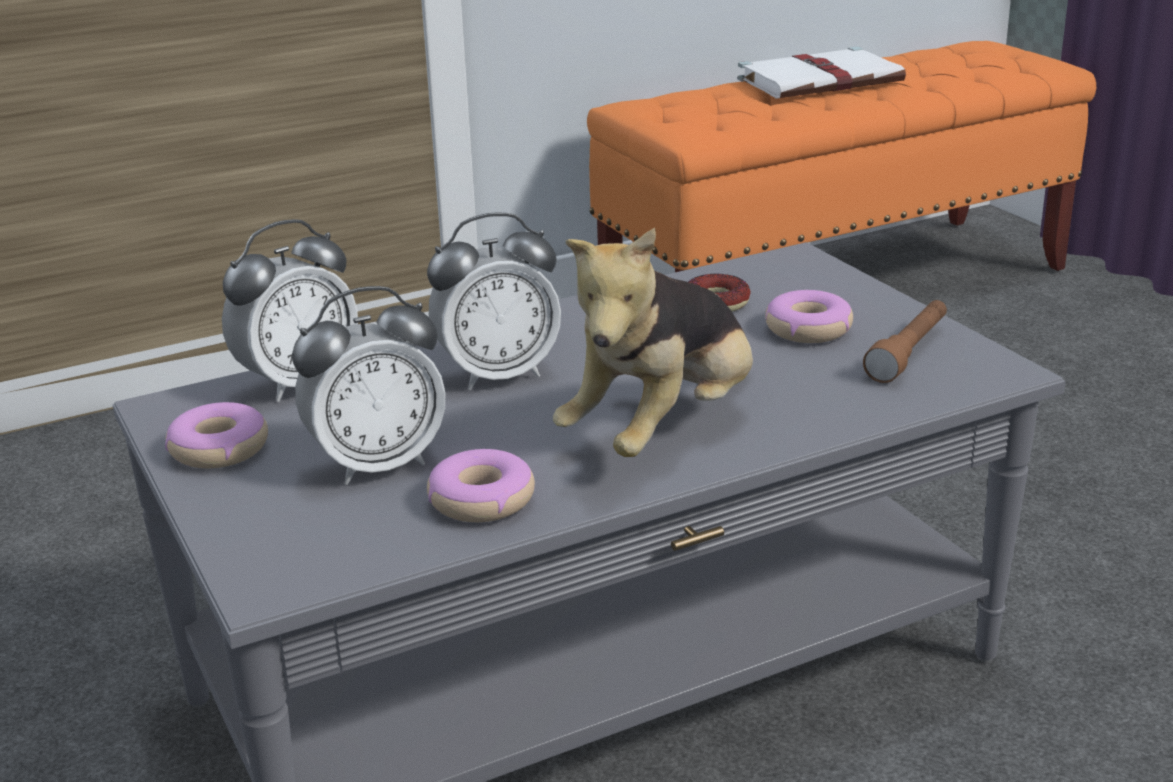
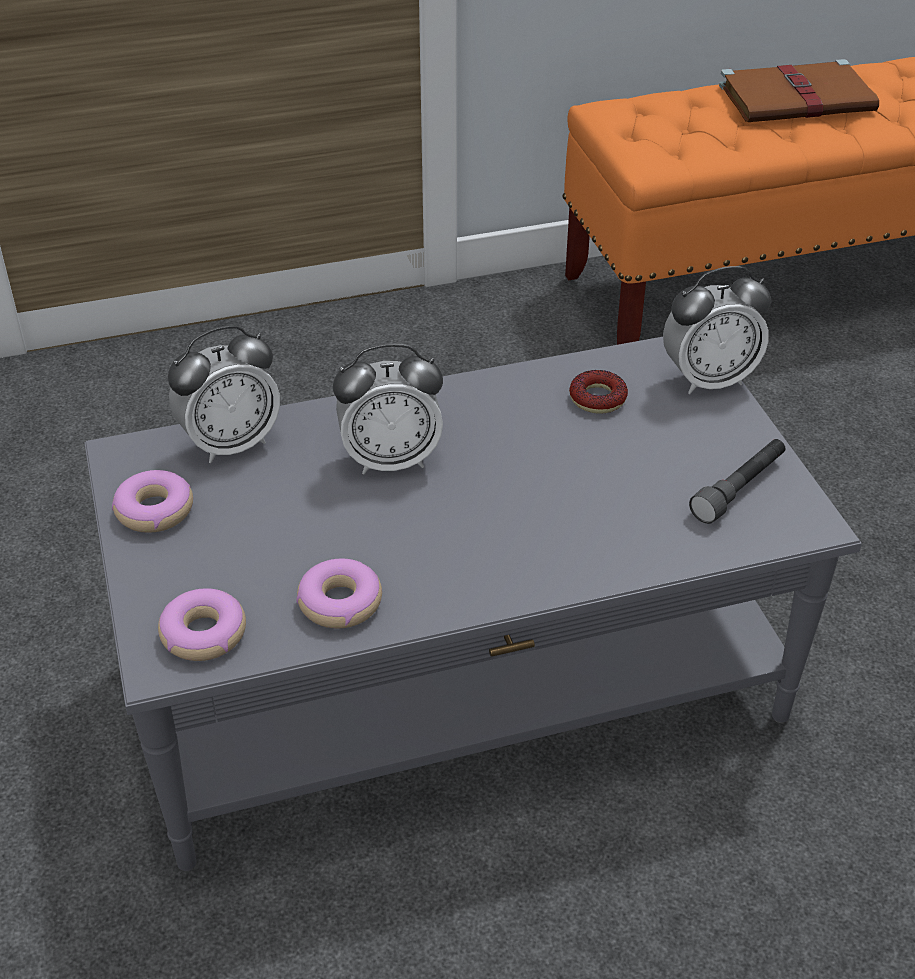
camera: 10 degrees right, 15 degrees up
(377, 464) = (270, 549): alarm clock -> alarm clock (708, 380)
(664, 429) = (505, 547): plush toy -> none
(808, 329) = (664, 445): donut -> donut (203, 634)
(822, 81) = (799, 98): white book -> brown book
(909, 353) = (739, 489): brown flashlight -> grey flashlight

